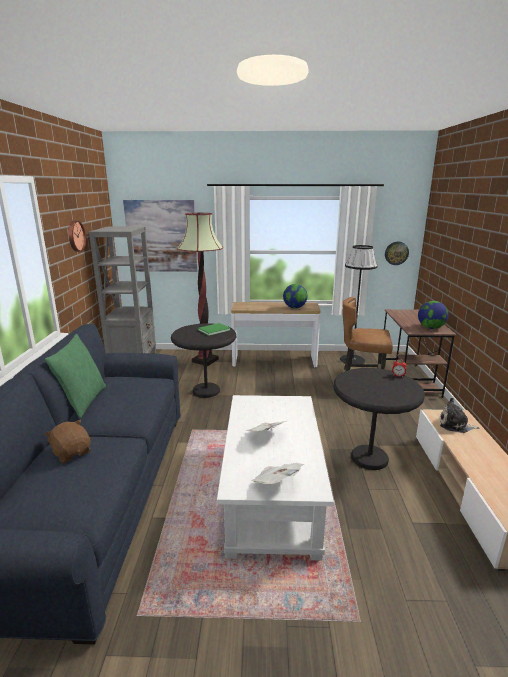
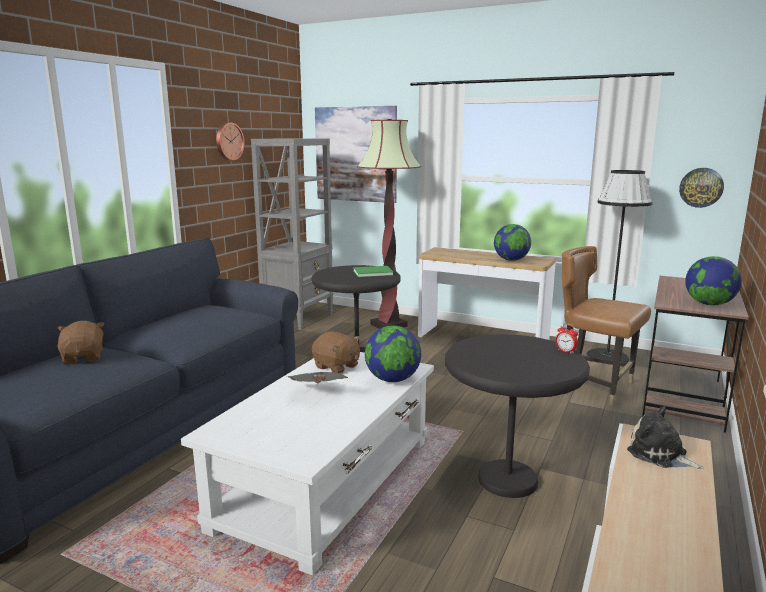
camera: 25 degrees right, 5 degrees down
(82, 401) = (153, 319): green pillow -> none
(254, 411) = (336, 367): none -> brown plush toy
(276, 484) = (265, 441): newspaper -> none
(300, 413) = (392, 379): none -> globe

